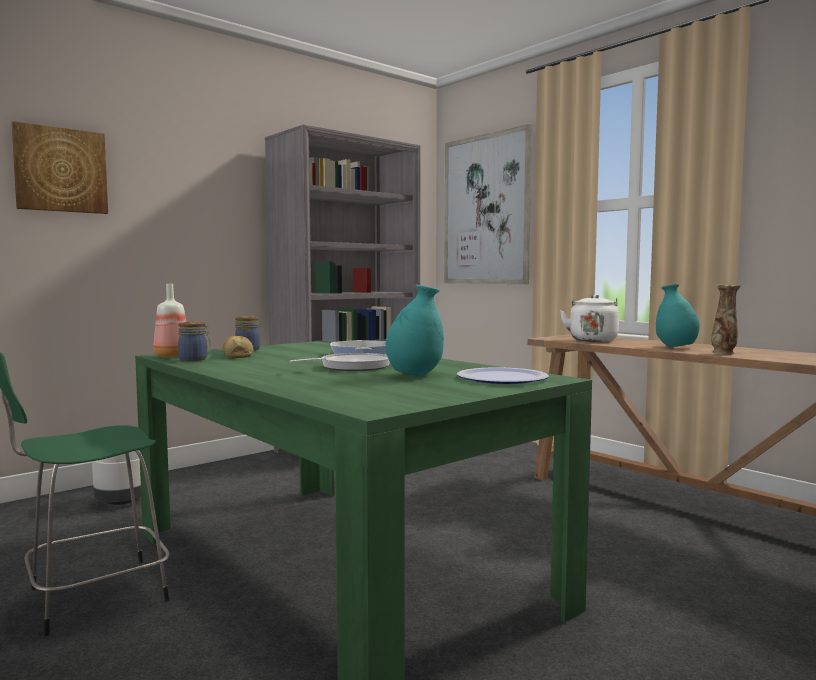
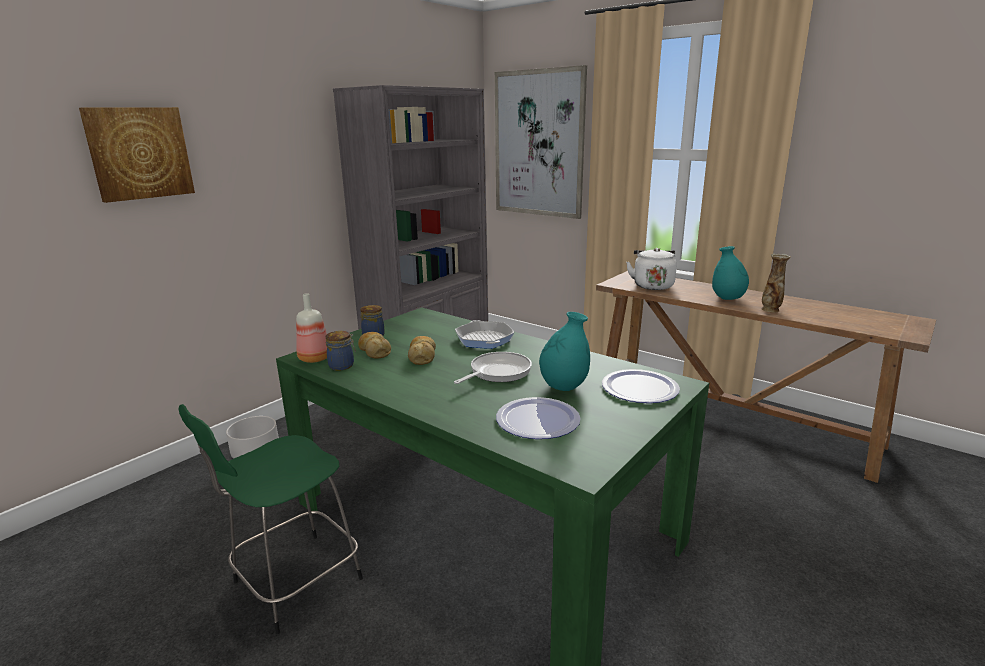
camera: 10 degrees left, 15 degrees up
(282, 358) = (422, 356): none -> bread
(359, 387) = (537, 420): none -> plate

